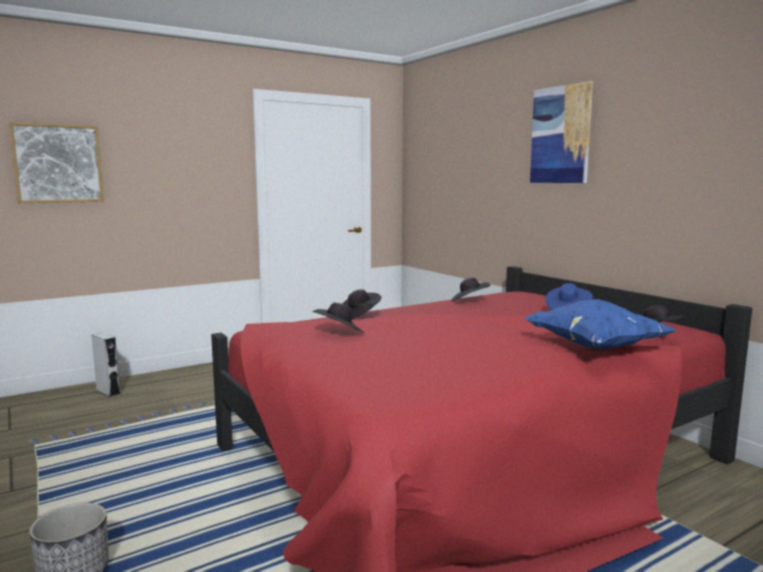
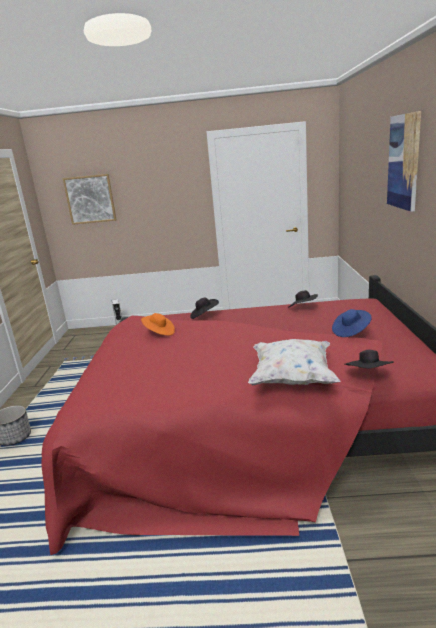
camera: 35 degrees right, 10 degrees up
(339, 333) = (159, 333): black hat -> orange hat
(593, 347) = (292, 378): blue pillow -> white pillow

